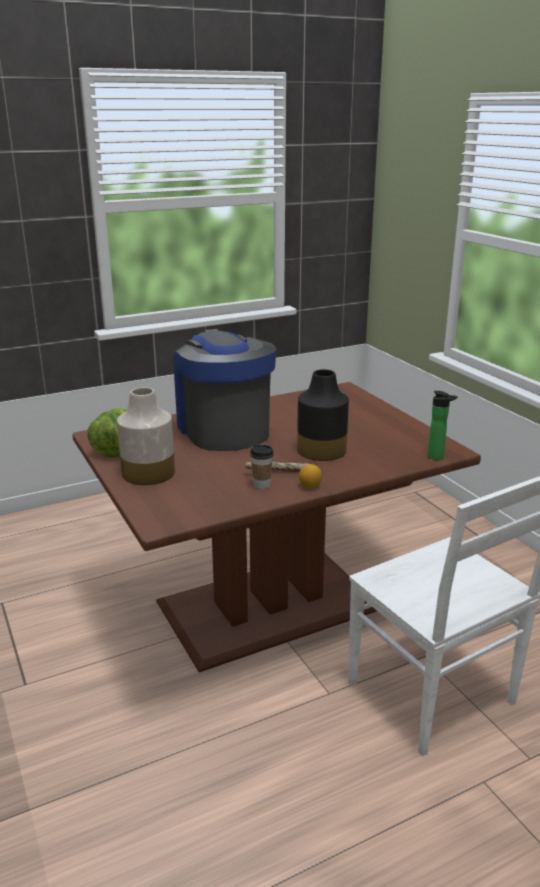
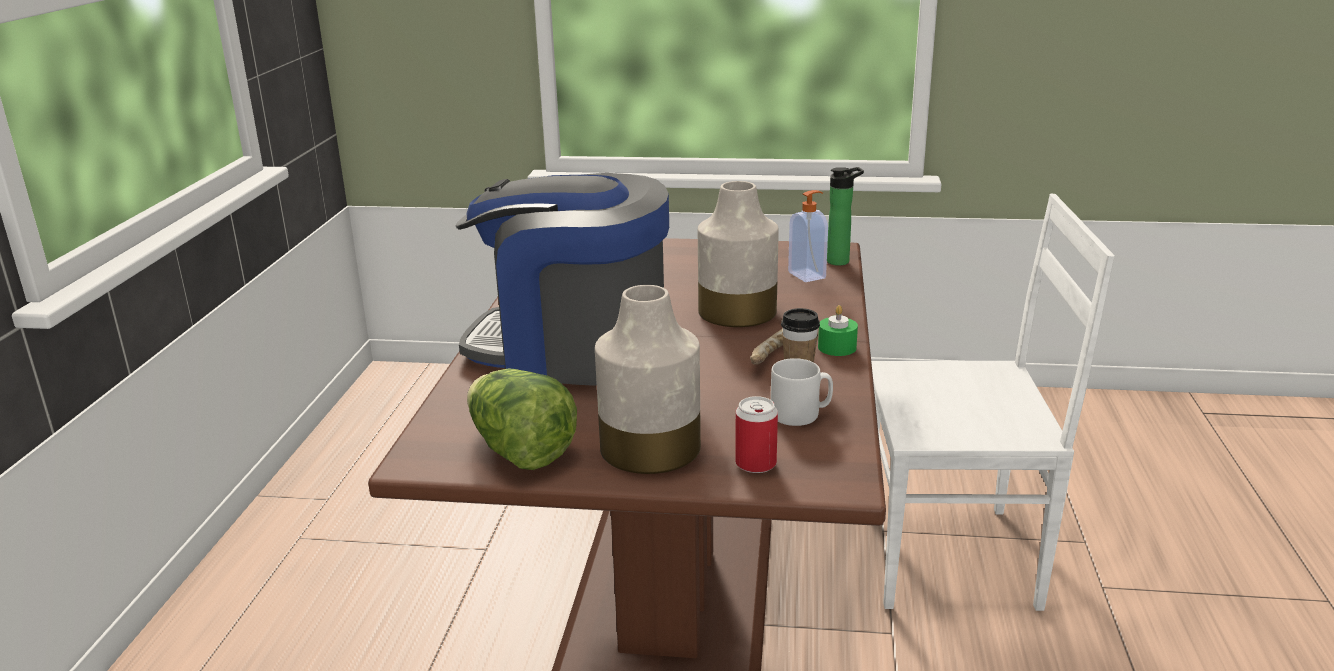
camera: 55 degrees left, 0 degrees up
(155, 499) = (755, 464): none -> can
(217, 497) = (801, 414): none -> grey mug
(310, 486) = (837, 347): lemon -> green candle
(321, 450) = (737, 311): black vase -> beige vase
(400, 454) = (808, 275): none -> soap dispenser

